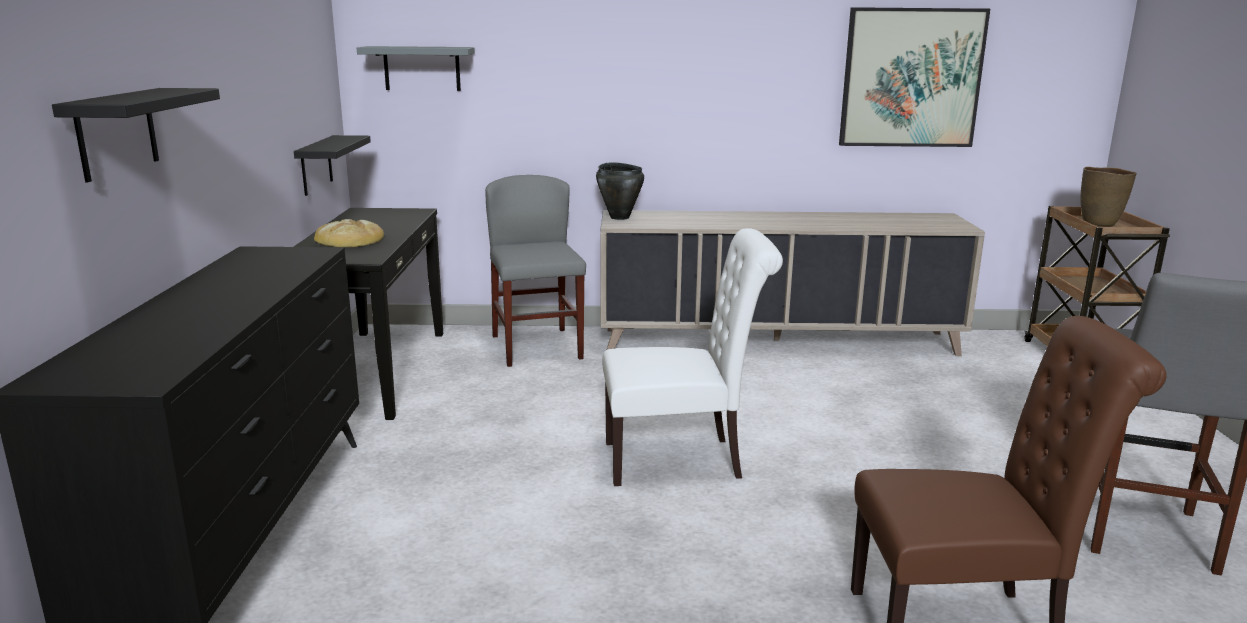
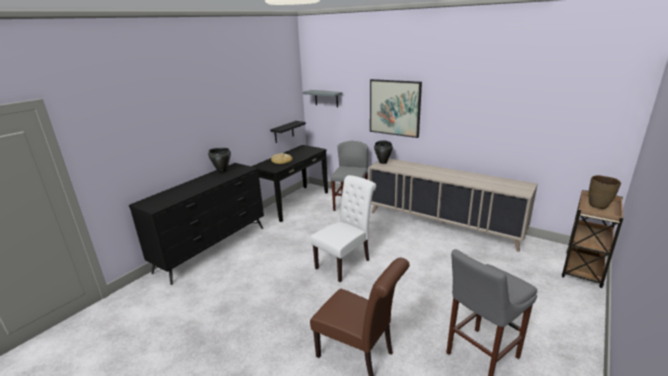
camera: 35 degrees right, 5 degrees up
(117, 133) = (181, 136): black shelf -> none
(234, 267) = (222, 171): none -> black cooking pot
(681, 460) = (345, 262): white chair -> white chair turned 75 degrees counterclockwise
(911, 78) = (517, 117): picture -> picture (394, 107)

